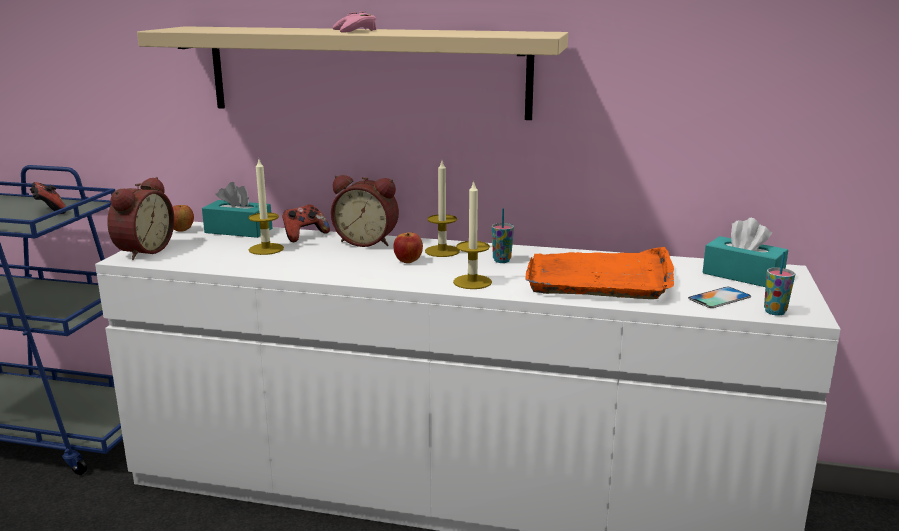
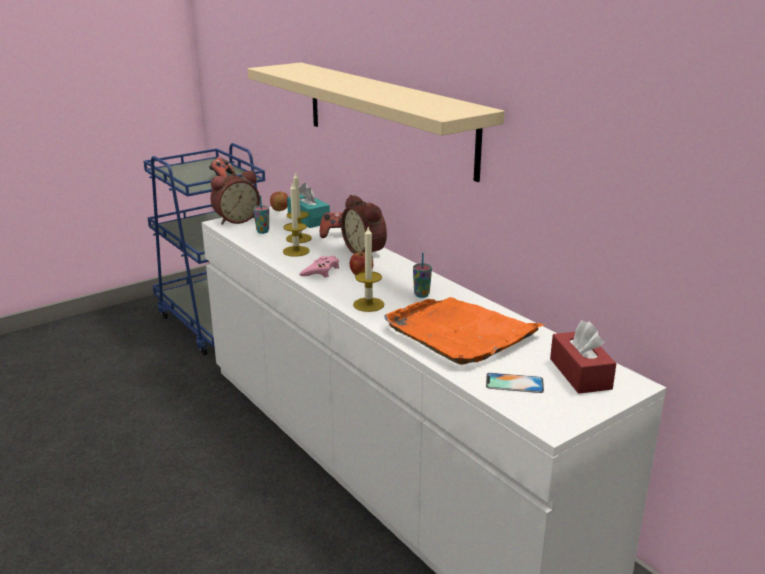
camera: 40 degrees right, 5 degrees up
(355, 30) = (360, 86): pink game controller -> pink game controller (321, 271)
(442, 251) = (397, 274): candle -> candle (296, 251)
(742, 275) = (580, 374): turquoise tissue box -> red tissue box
(775, 312) = (531, 412): cup -> cup (262, 231)

